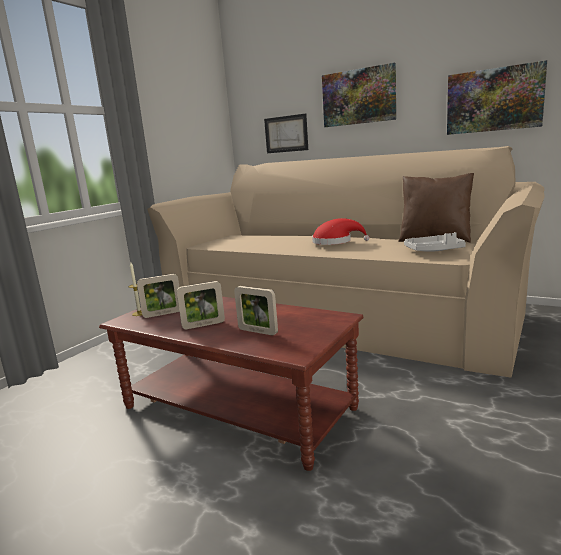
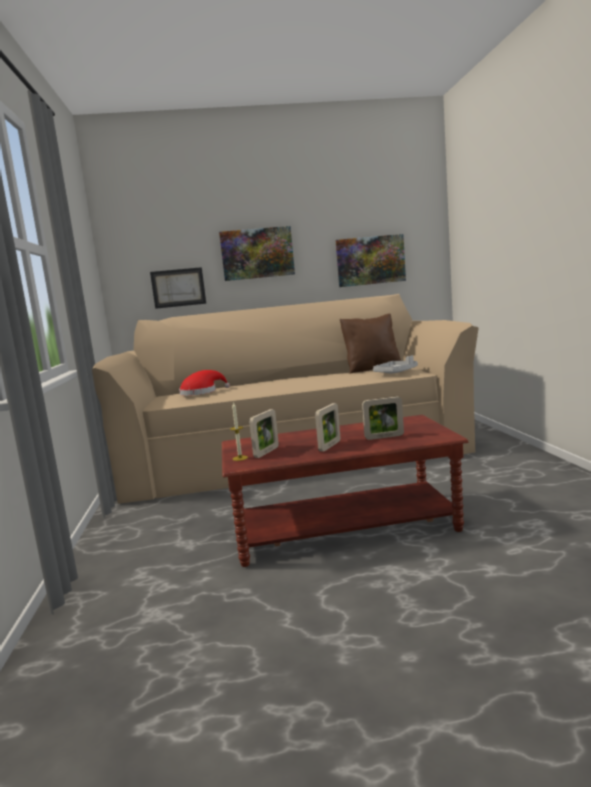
camera: 40 degrees left, 5 degrees down
(335, 242) = (307, 379): red hat -> red hat (201, 392)

